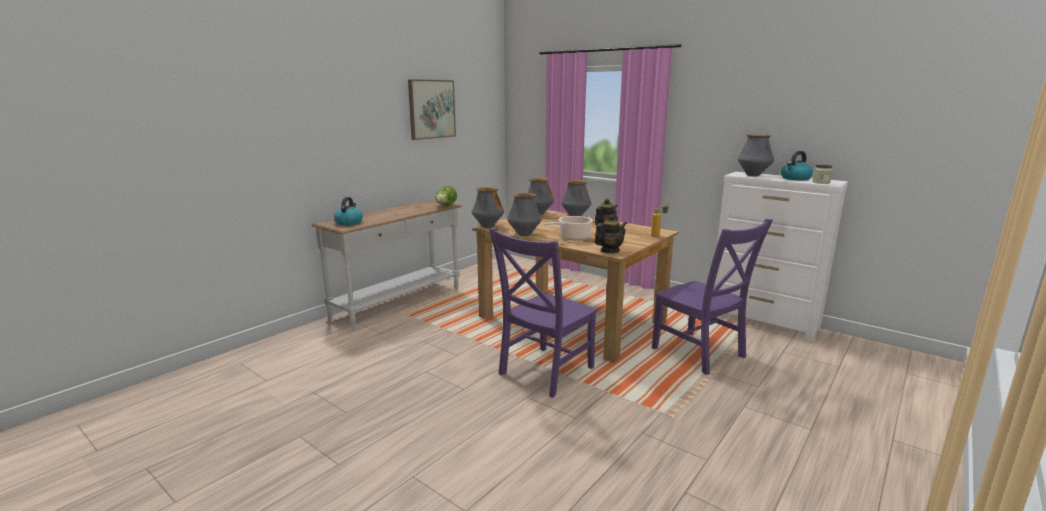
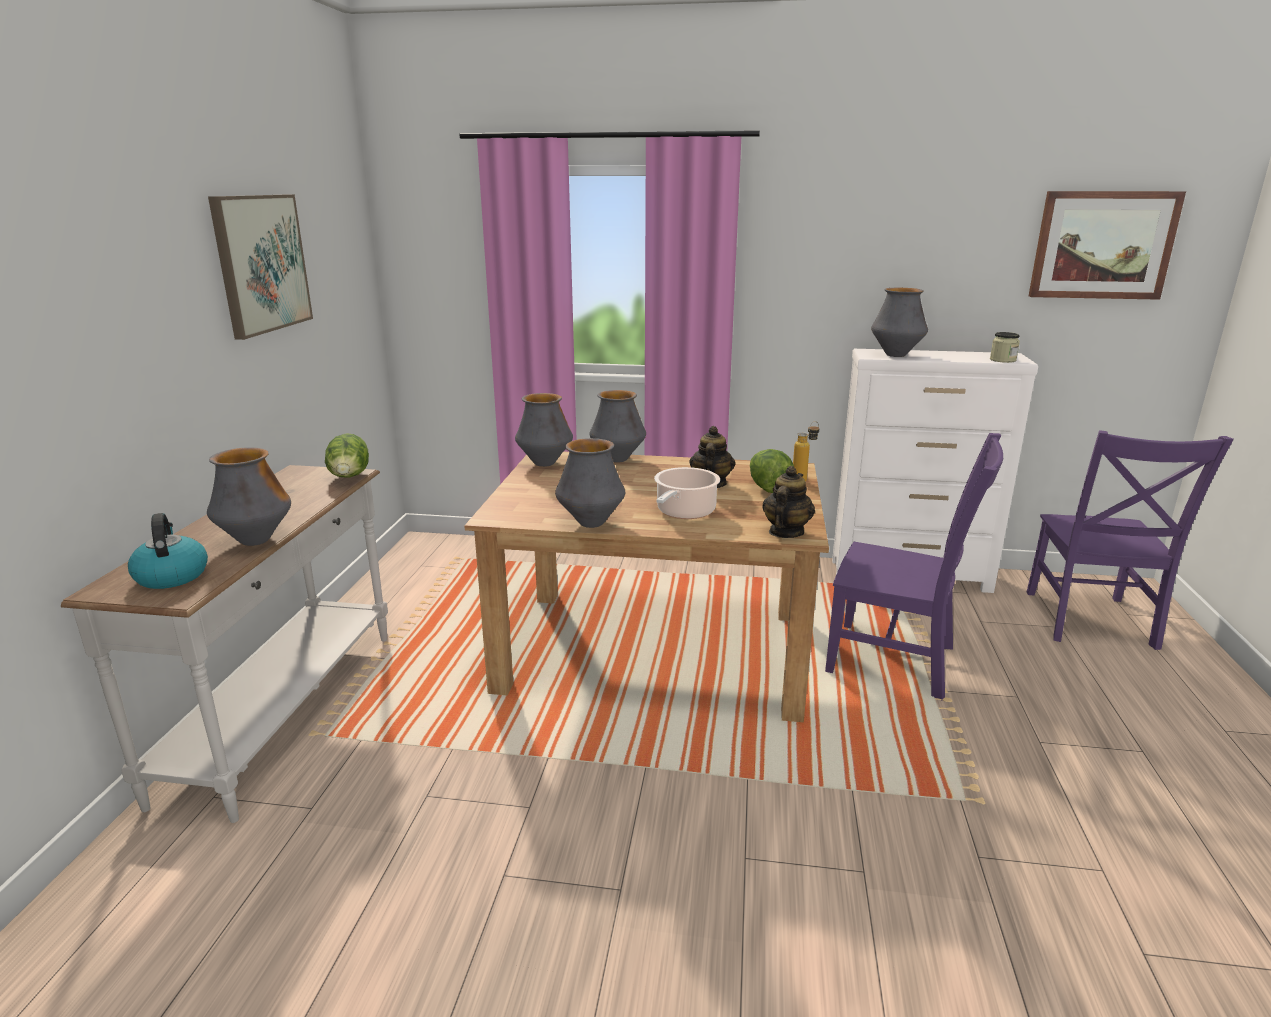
camera: 30 degrees left, 5 degrees up
(488, 226) = (493, 515): vase -> vase (256, 540)
(544, 372) = (720, 787): purple chair -> purple chair (1089, 622)
(632, 236) = (768, 488): none -> lettuce
(795, 178) = (958, 356): kettle -> none
(910, 110) = (1102, 245): none -> picture

